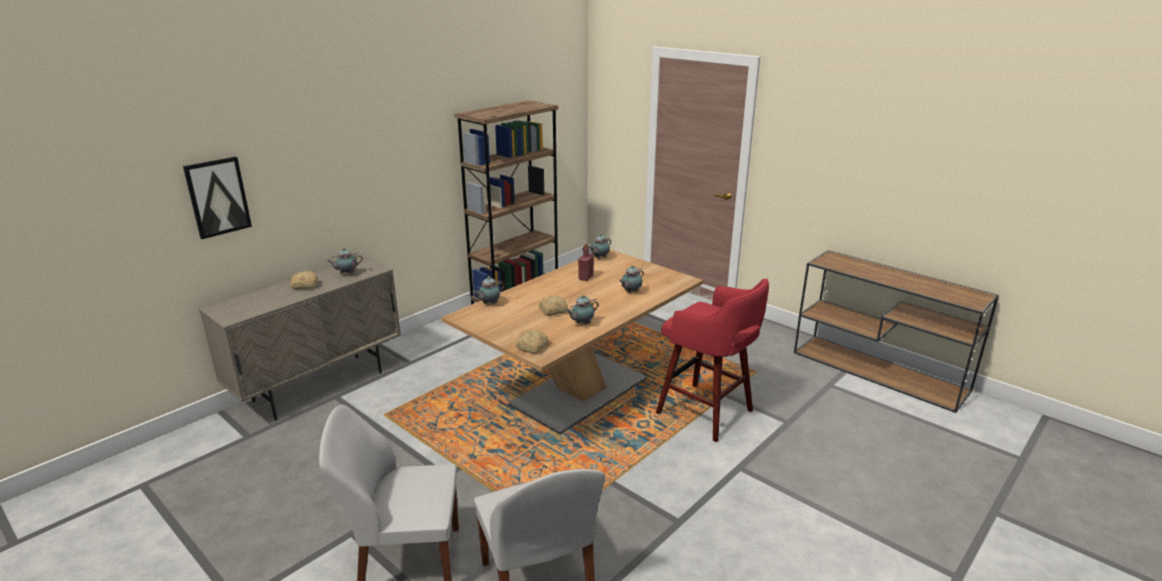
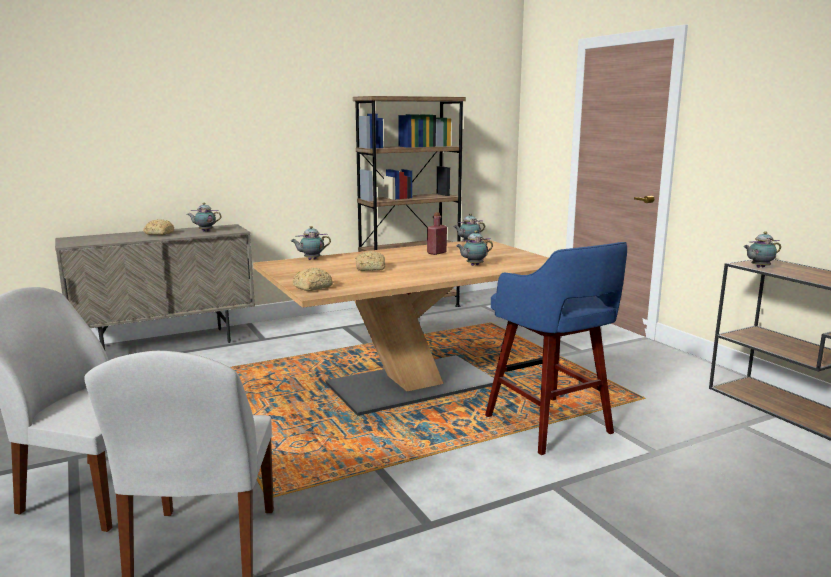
camera: 20 degrees right, 10 degrees down
(217, 197) = (88, 133): picture -> none
(582, 324) = (388, 279): teapot -> teapot (759, 267)
(707, 413) = (550, 426): red stool -> blue stool

